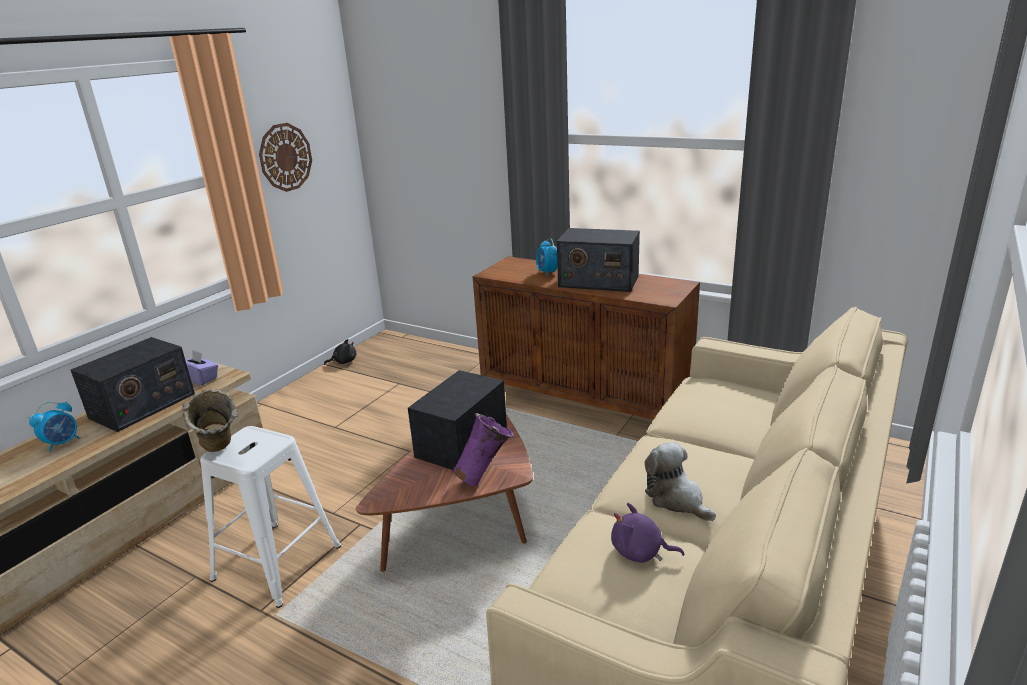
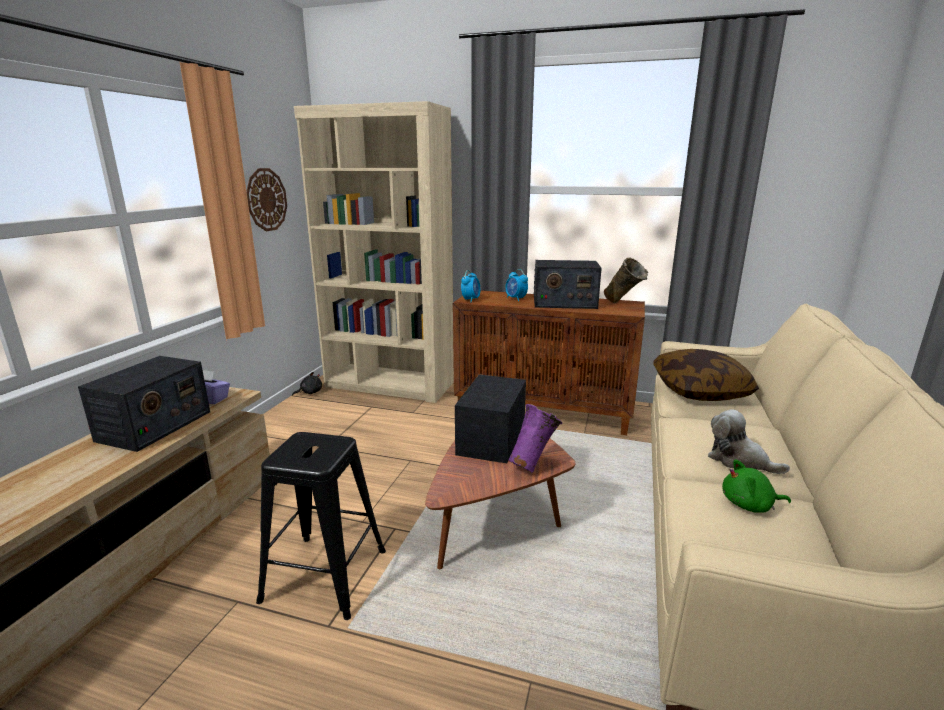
camera: 15 degrees left, 5 degrees down
(62, 443) = (72, 467): alarm clock -> alarm clock (471, 300)
(222, 457) = (287, 461): beige vase -> beige vase (624, 304)
(277, 561) = (324, 573): white stool -> black stool
(430, 357) = (390, 385): none -> beige bookcase
(640, 552) = (749, 505): purple plush toy -> green plush toy
(710, 405) = (700, 390): none -> pillow

